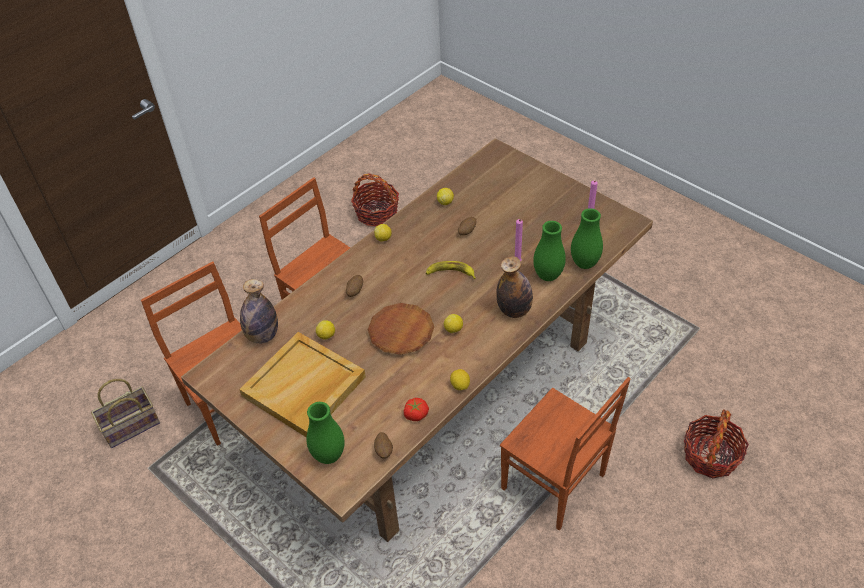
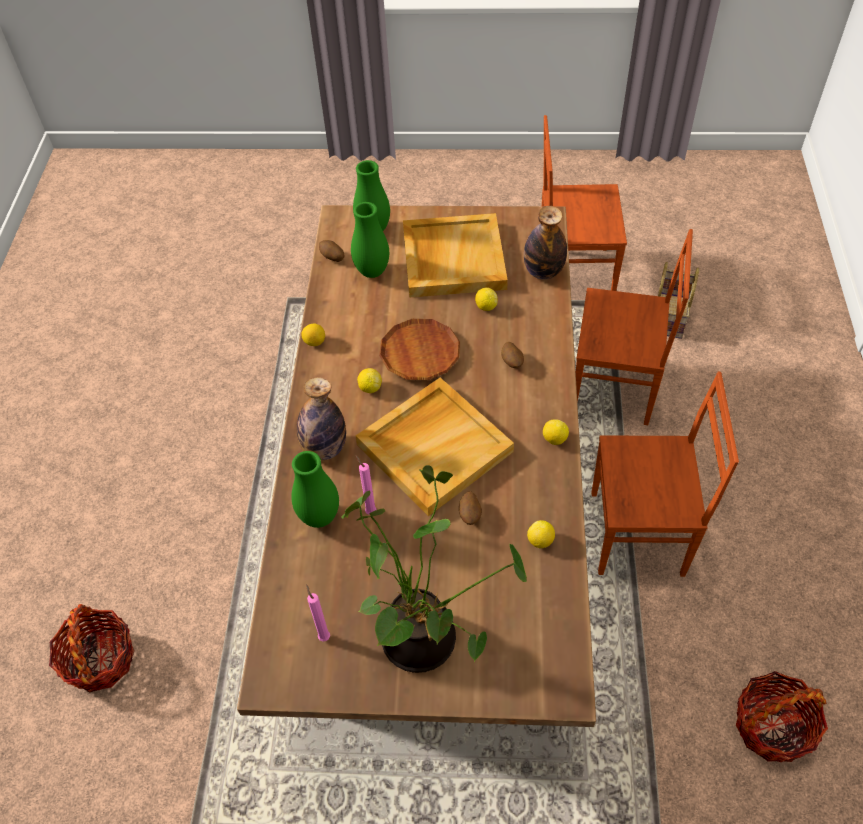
camera: 140 degrees right, 5 degrees up
(415, 414) = (333, 297): tomato -> none
(450, 273) = (434, 447): banana -> beige tray
(539, 198) = (425, 637): none -> potted plant
(554, 484) = (251, 519): brown chair -> brown chair (573, 274)
(584, 263) = (286, 565): green vase -> green vase (372, 271)

